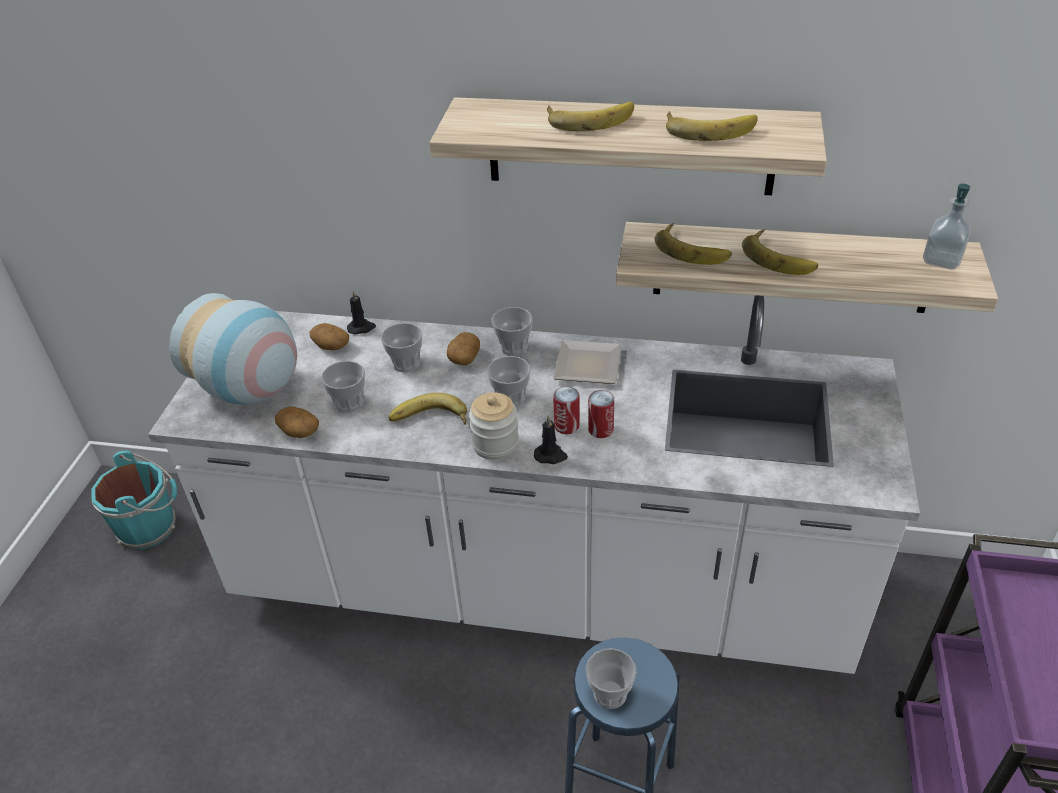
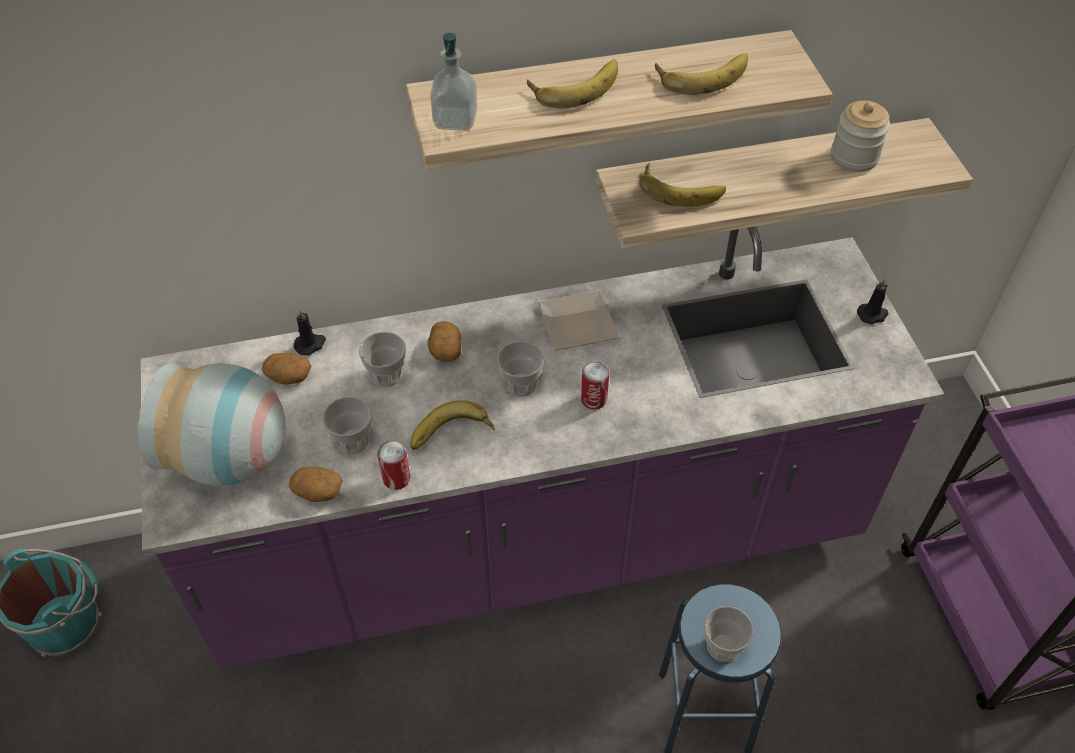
camera: 25 degrees left, 10 degrees up
(495, 444) = (535, 442): jar -> jar (854, 157)
(513, 347) = (490, 323): cup -> none
(538, 586) = (537, 543): white counter -> purple counter
(551, 455) = (596, 437): black candle -> black candle (872, 314)
(600, 430) = (628, 393): can -> can (396, 478)
(780, 257) = (767, 178): banana -> none
(941, 260) = (908, 147): soap dispenser -> soap dispenser (455, 120)

